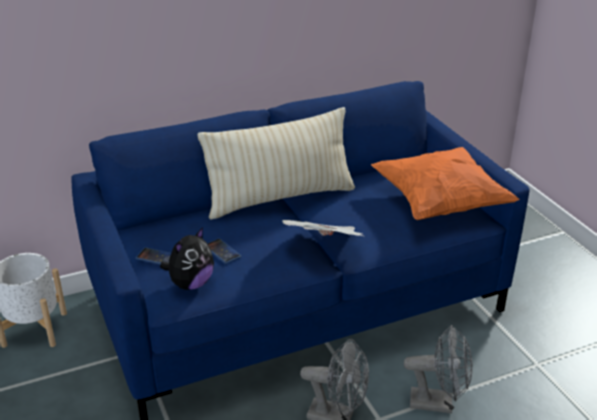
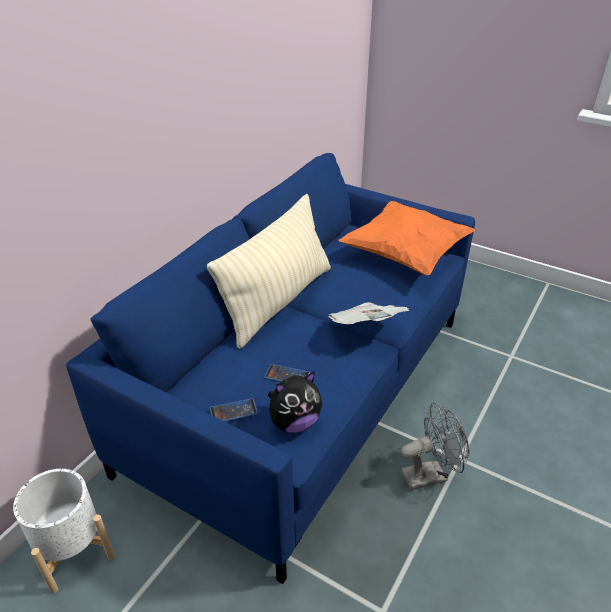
camera: 35 degrees left, 5 degrees up
(190, 283) = (294, 422): plush toy -> plush toy turned 60 degrees clockwise
(438, 403) = (483, 421): grey fan -> none

